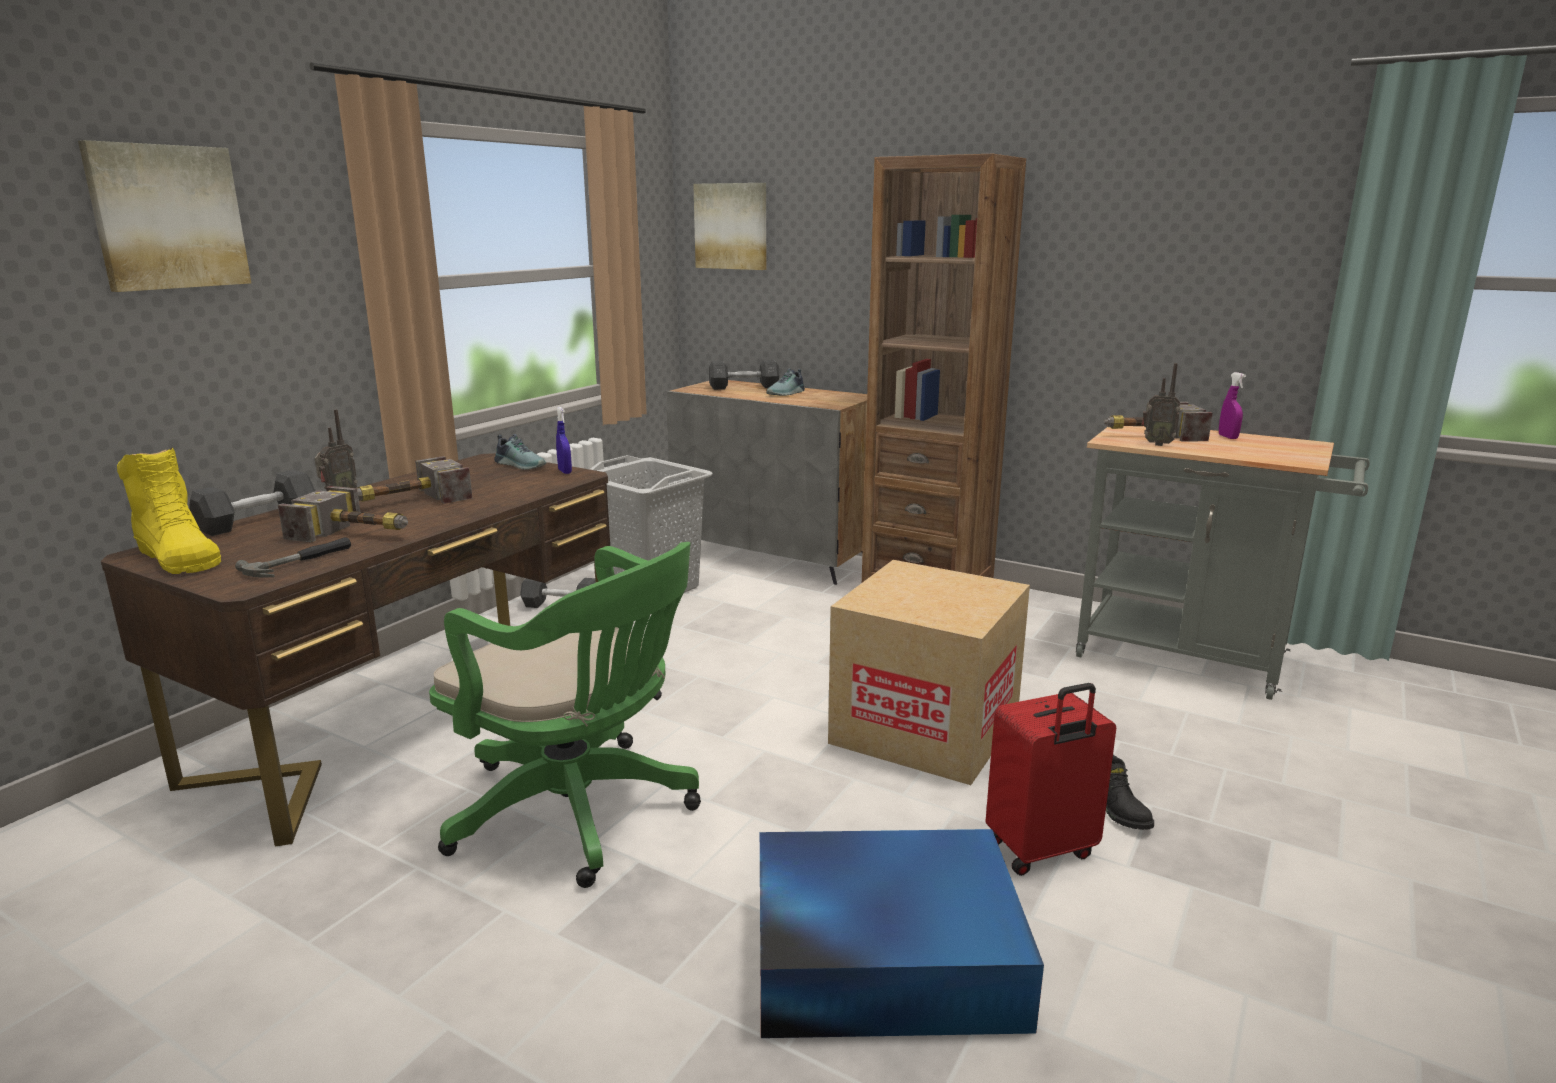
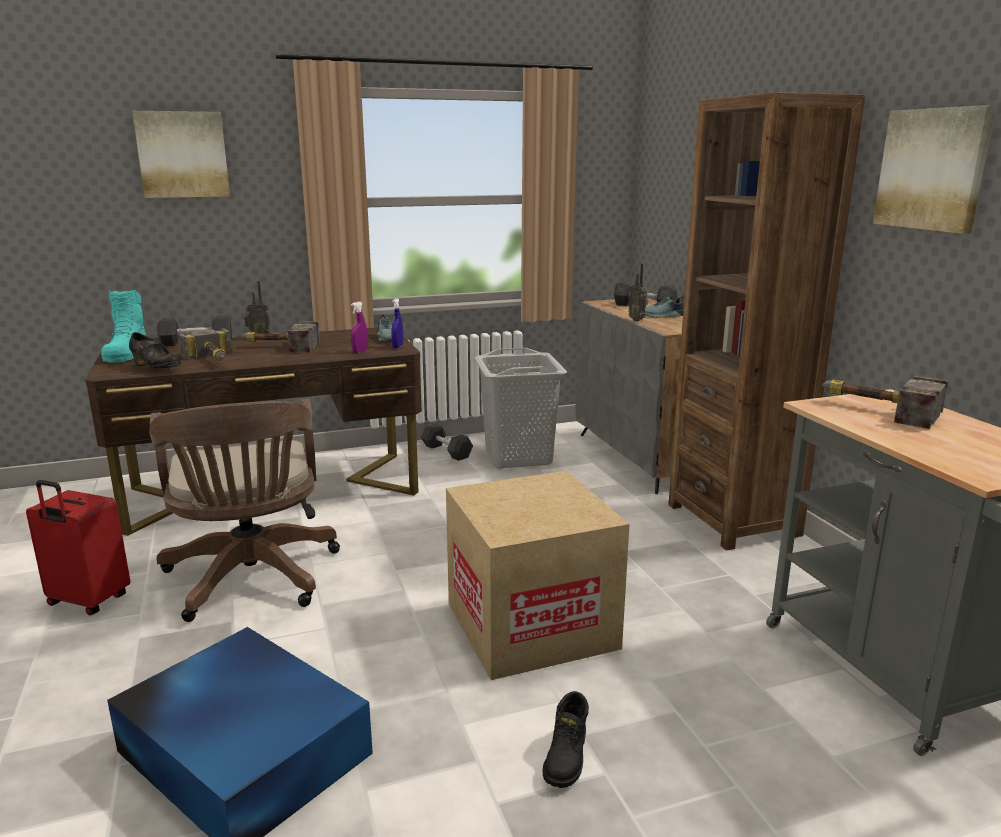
camera: 40 degrees right, 0 degrees up
(178, 557) = (126, 353): yellow boot -> turquoise boot
(301, 562) = (156, 368): hammer -> black shoe
(581, 813) = (252, 580): green office chair -> brown office chair
(731, 226) = (664, 164): picture -> picture (933, 169)
(1041, 851) = (454, 752): red suitcase -> red suitcase (87, 601)
(1156, 444) = (855, 418): radio -> radio (637, 320)
(1228, 437) = (972, 431): purple spray bottle -> purple spray bottle (360, 351)

